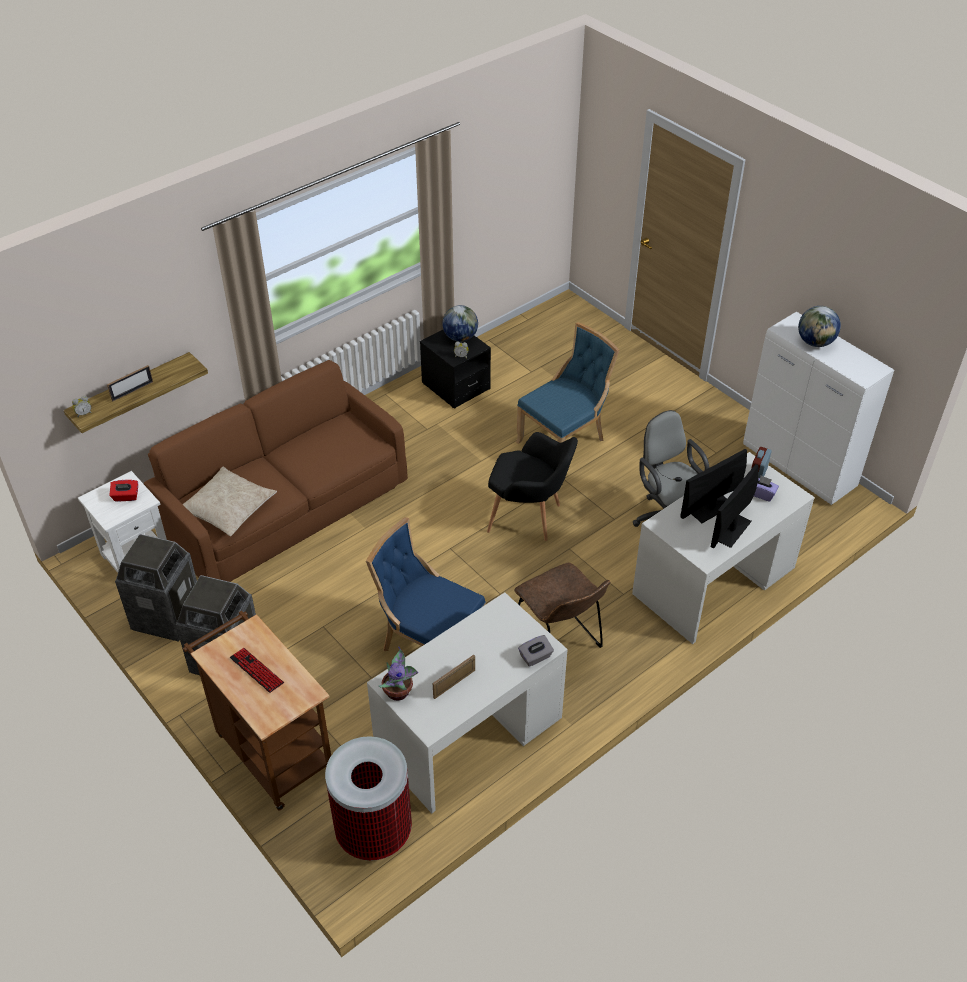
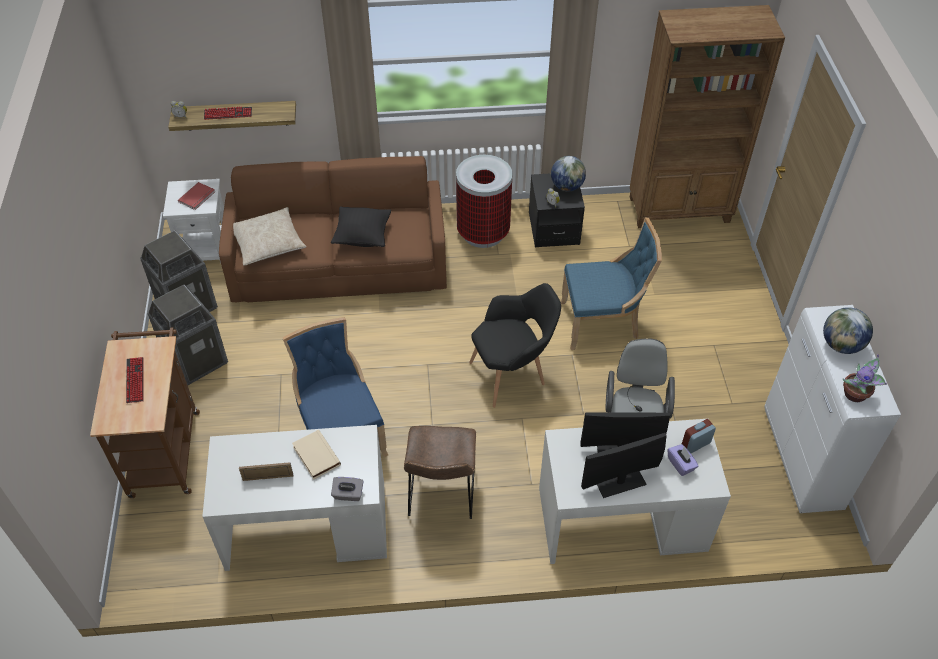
camera: 35 degrees right, 5 degrees up
(126, 497) = (198, 197): red tissue box -> red book
(132, 391) = (228, 114): picture frame -> keyboard
(316, 460) = (362, 237): none -> black pillow
(373, 832) = (174, 557): trash can -> trash can (483, 232)
(399, 692) = (224, 459): potted plant -> potted plant (856, 395)
(478, 644) = (315, 456): none -> beige book
(530, 518) = (513, 374): black armchair -> black armchair turned 75 degrees counterclockwise
(546, 324) = (680, 210): none -> brown bookcase

